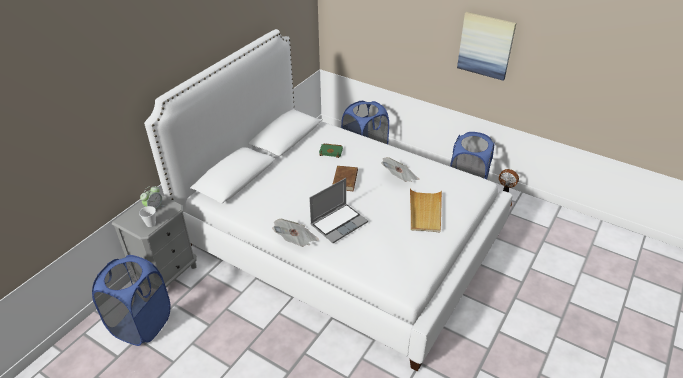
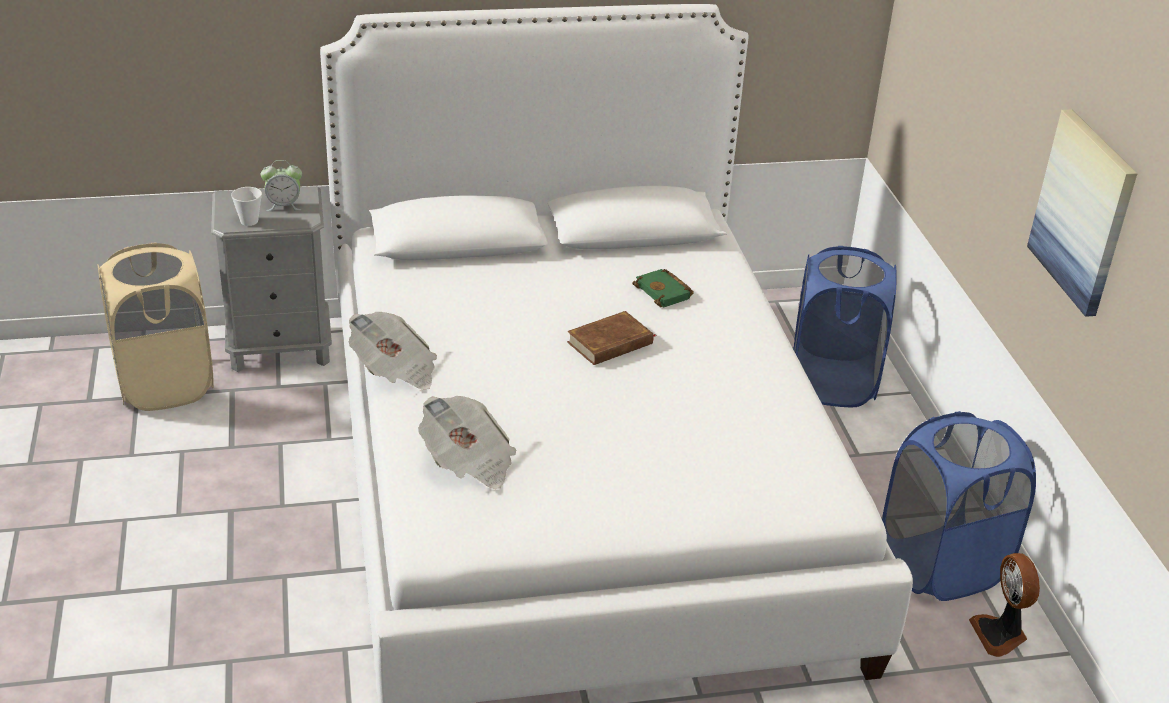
camera: 45 degrees right, 5 degrees down
(142, 324) = (165, 385): blue laundry basket -> beige laundry basket
(339, 223) = (491, 390): laptop -> none
(399, 178) = (707, 398): newspaper -> newspaper (468, 462)
(425, 212) = (655, 471): beige tray -> none

